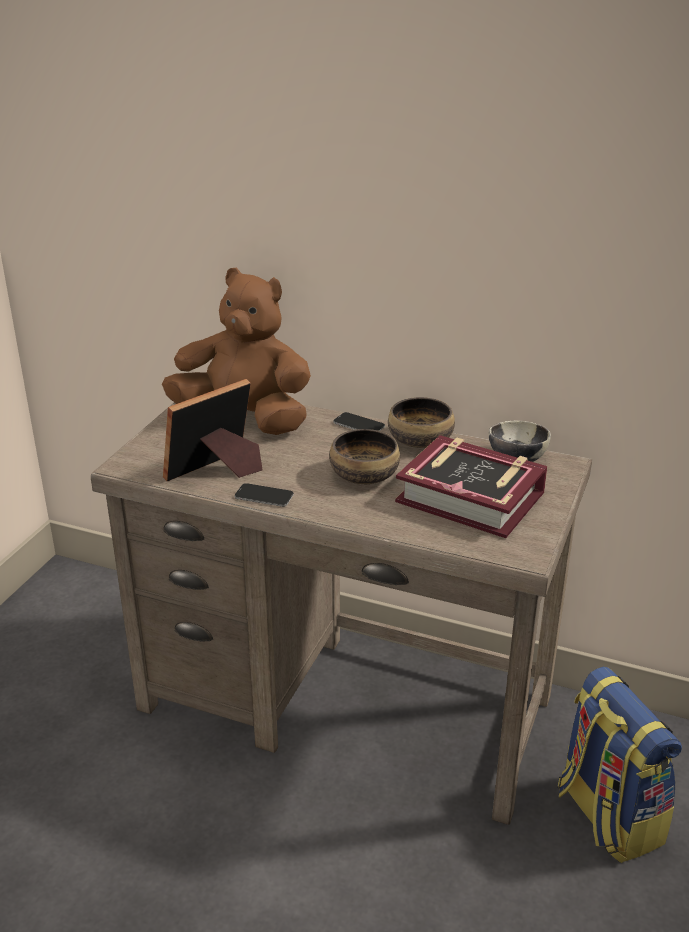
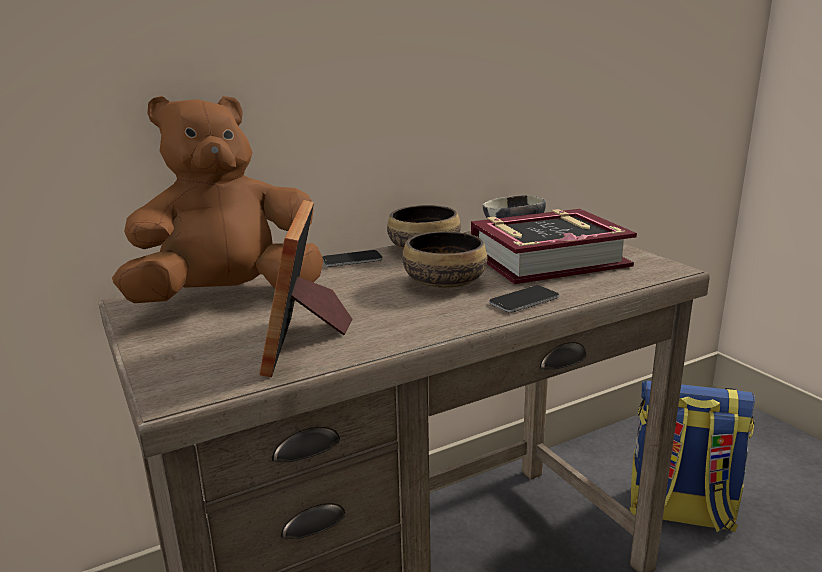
camera: 50 degrees left, 10 degrees down
(264, 496) = (406, 334): phone -> phone (524, 300)

